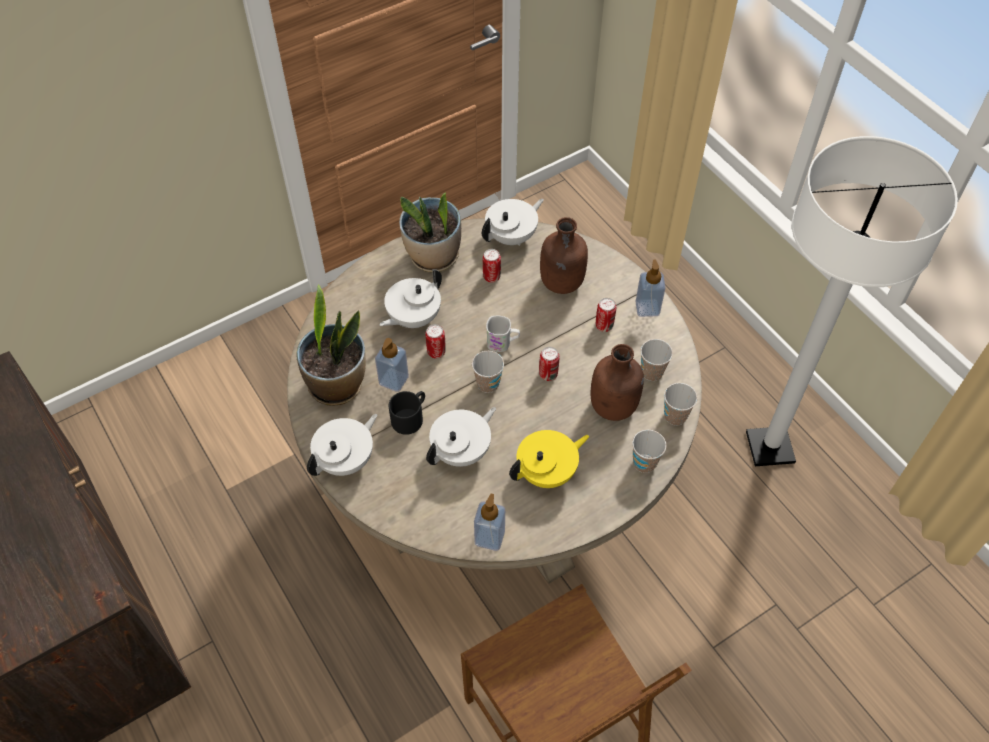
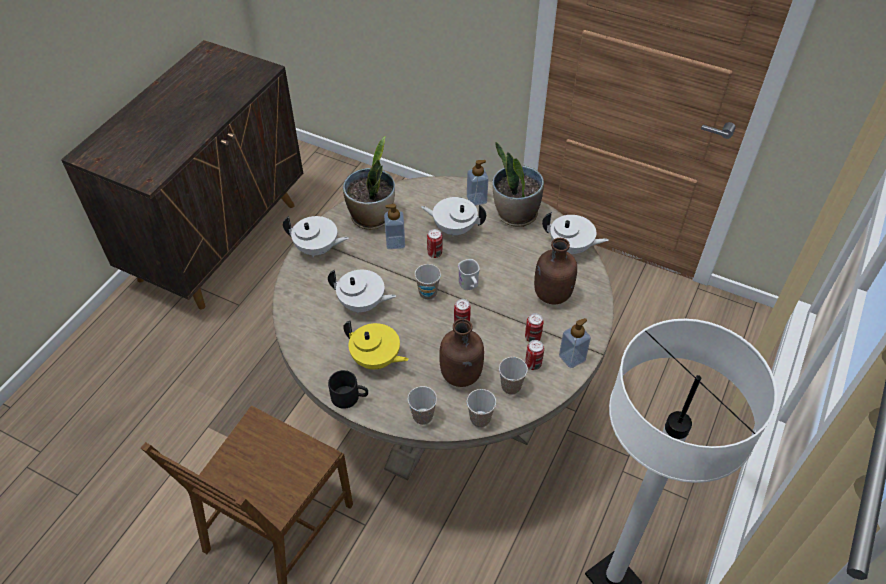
camera: 60 degrees right, 5 degrees down
(410, 416) = (372, 264): black mug -> black mug (350, 396)
(489, 537) = (303, 350): soap dispenser -> soap dispenser (476, 199)
(491, 277) = (524, 253): can -> can (533, 364)

